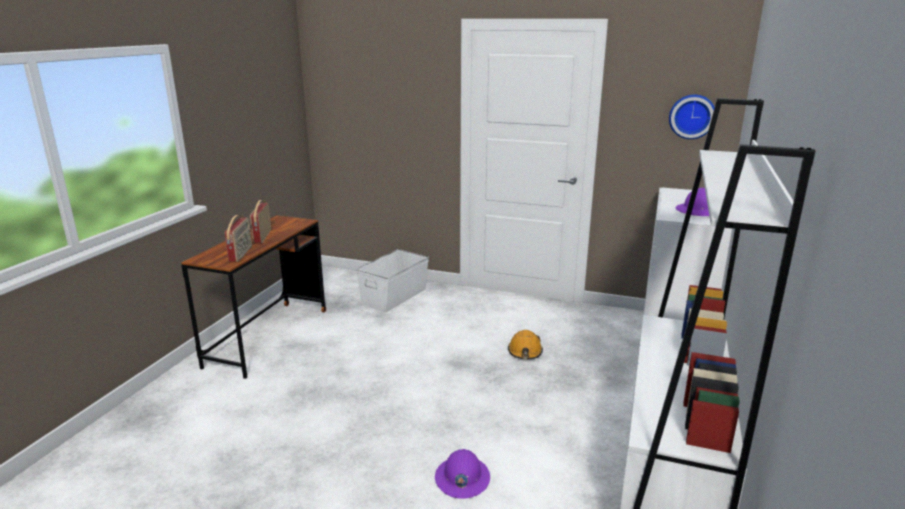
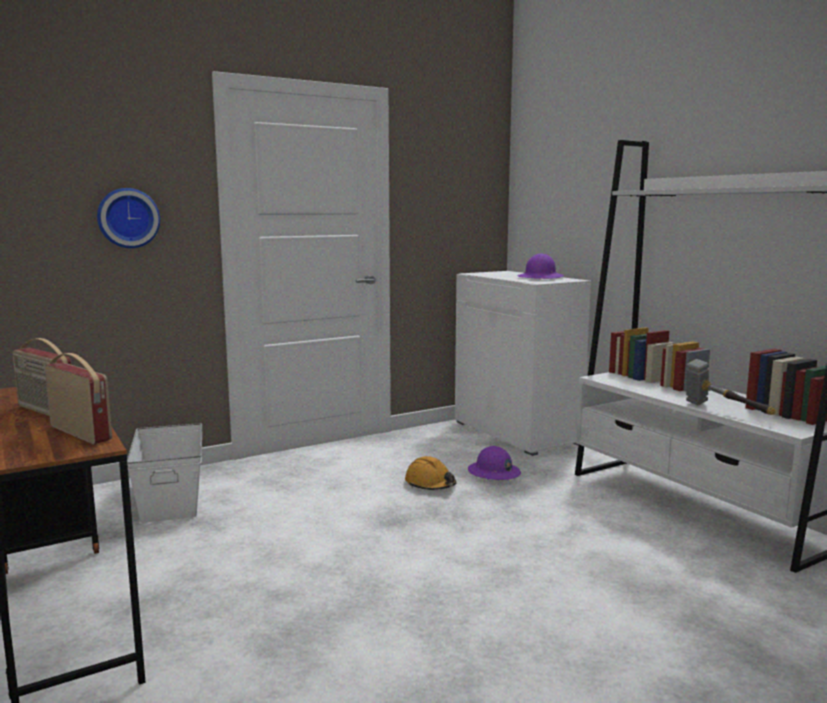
camera: 50 degrees left, 10 degrees down
(462, 478) = (612, 600): purple hard hat -> purple hard hat (494, 472)
(649, 395) = (724, 412): none -> hammer
(692, 116) = (471, 196): wall clock -> wall clock (128, 218)

